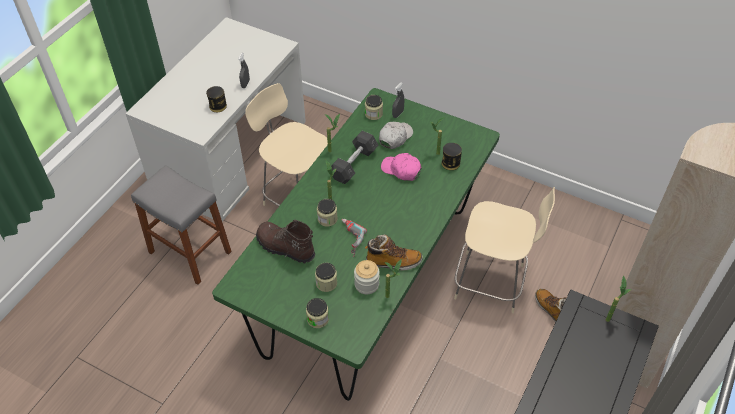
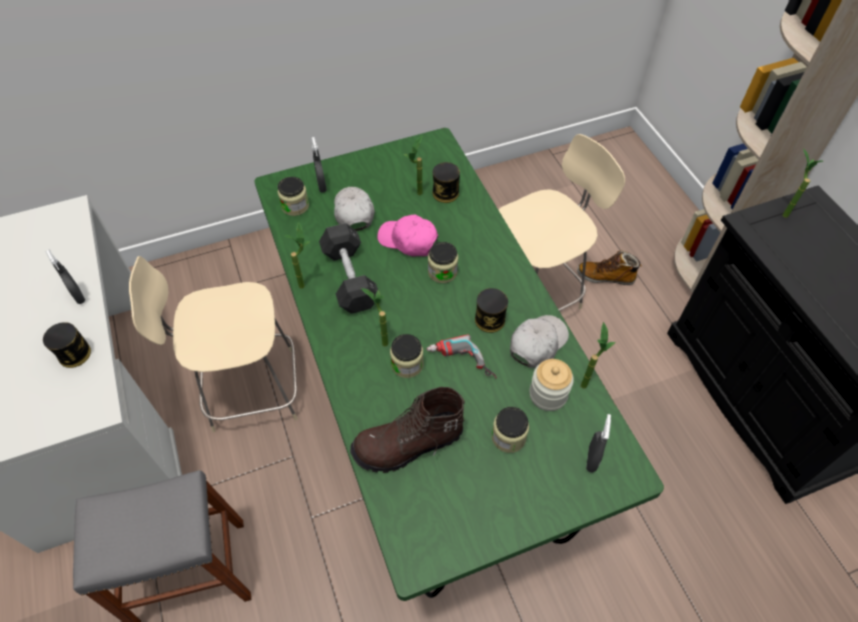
camera: 50 degrees left, 5 degrees up
(318, 319) = (557, 487): jar -> jar (442, 272)
(346, 324) = (591, 459): none -> grey spray bottle
(387, 233) = (489, 319): none -> can
(393, 262) = (537, 343): boot -> white cap
(401, 170) = (408, 241): pink cap -> pink cap turned 45 degrees clockwise

